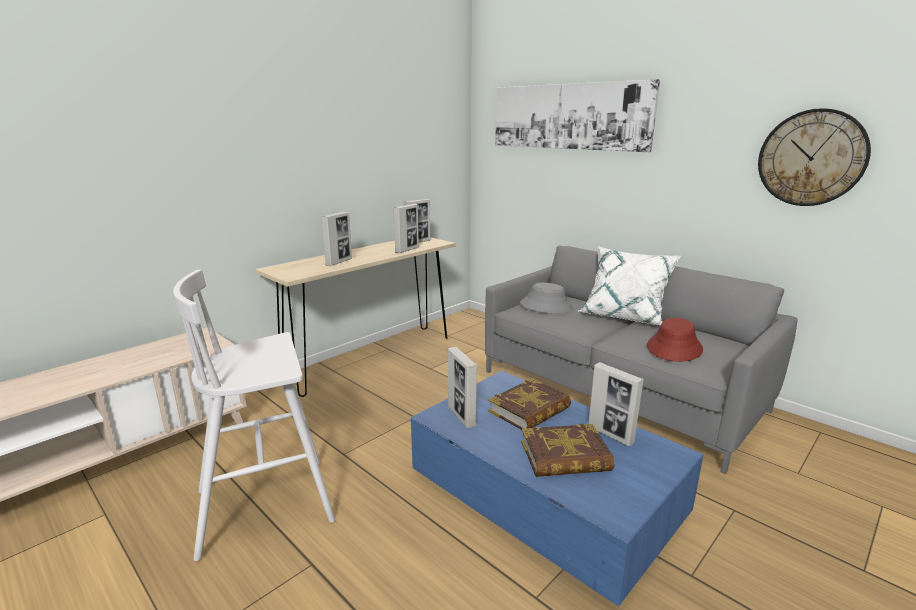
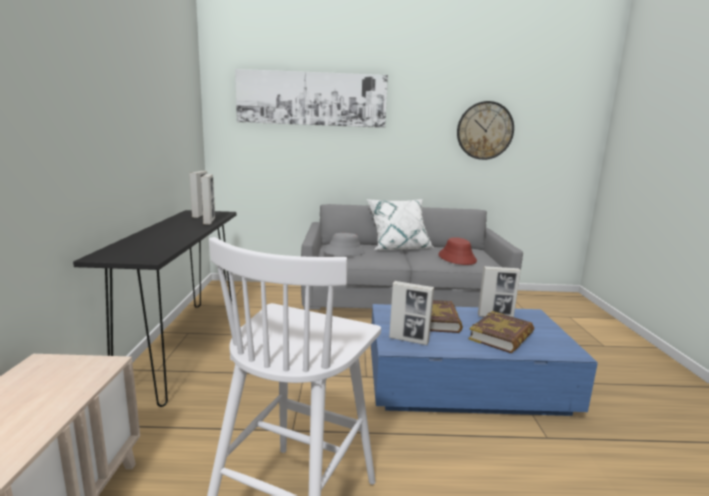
camera: 45 degrees left, 5 degrees down
(339, 262) = (167, 239): picture frame -> none
(371, 358) = (183, 346): beige console table -> black console table

